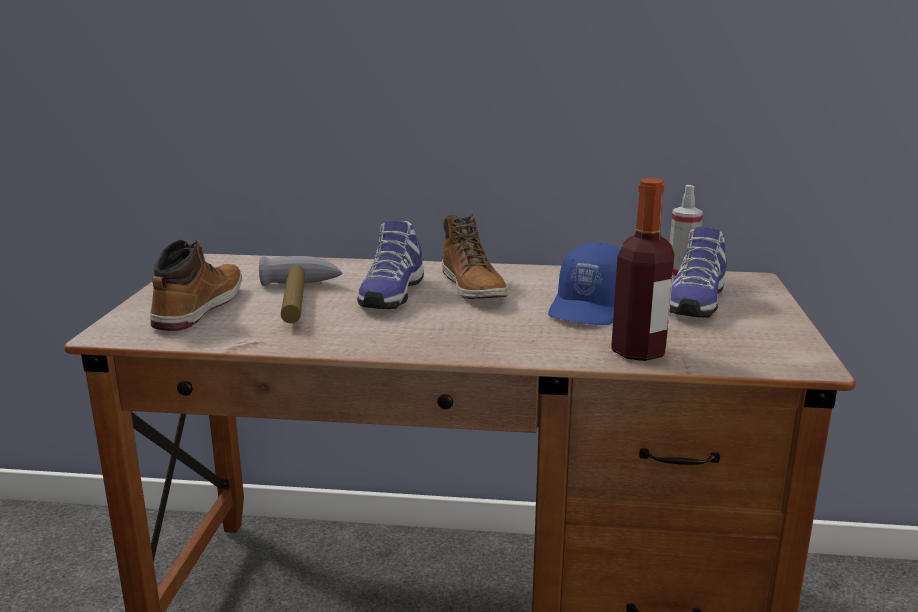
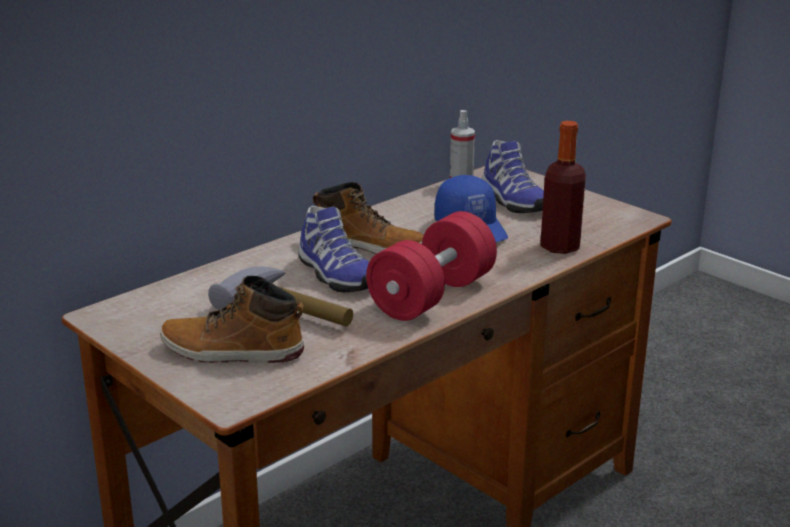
camera: 50 degrees left, 5 degrees up
(198, 308) = (232, 351): boot -> boot turned 45 degrees counterclockwise
(414, 336) = (432, 296): none -> red dumbbell

